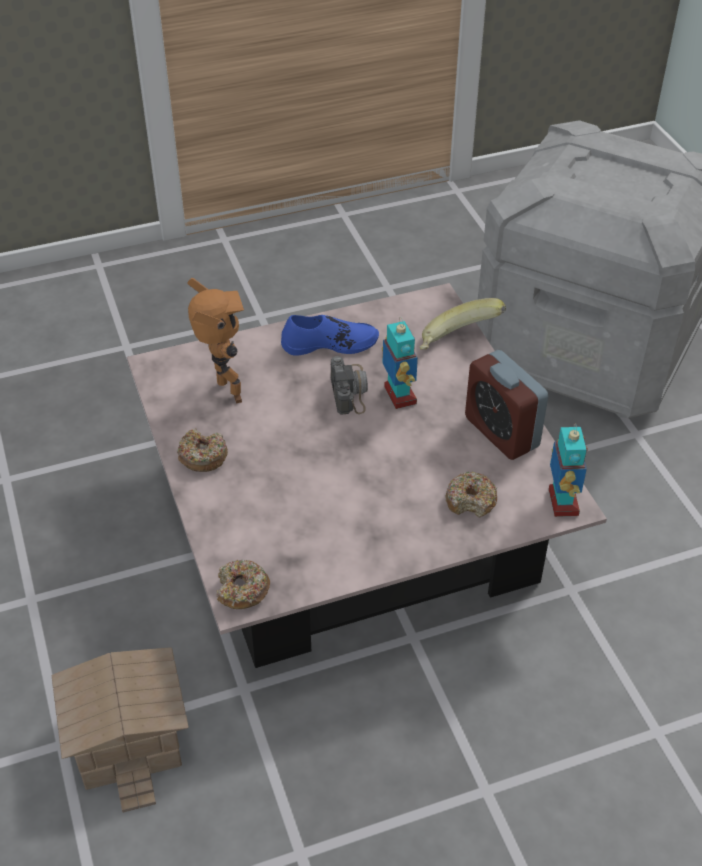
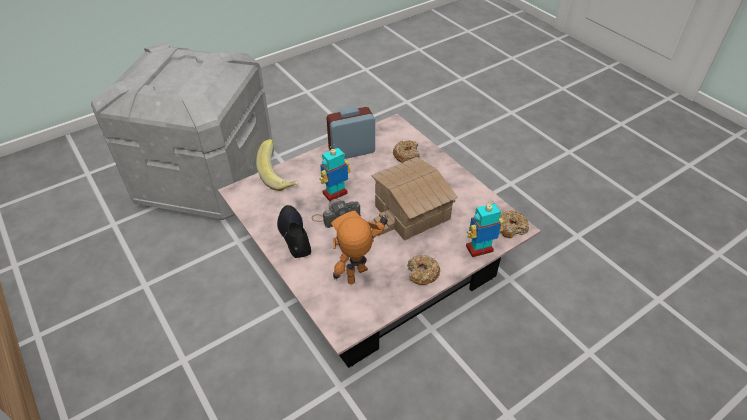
camera: 105 degrees left, 0 degrees up
(124, 737) = (567, 323): toy house -> toy house (413, 213)
(330, 344) = (294, 235): blue shoe -> black shoe
(501, 432) = (352, 151): alarm clock -> alarm clock turned 150 degrees counterclockwise
(562, 502) = (393, 126): toy robot -> toy robot (479, 249)

